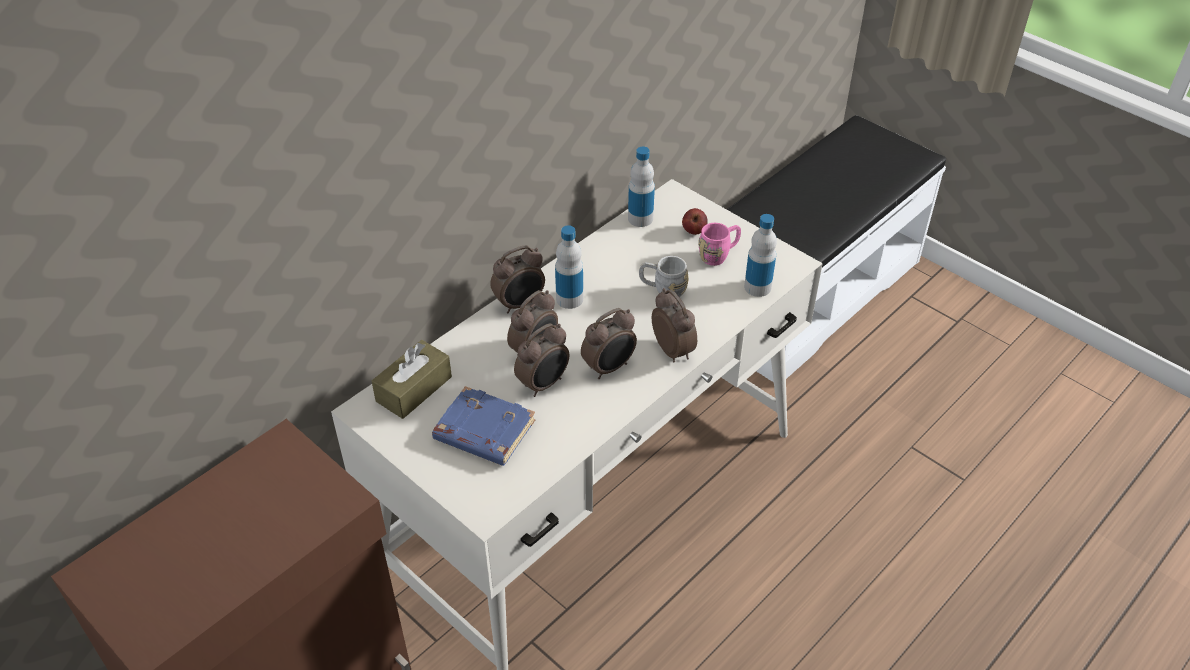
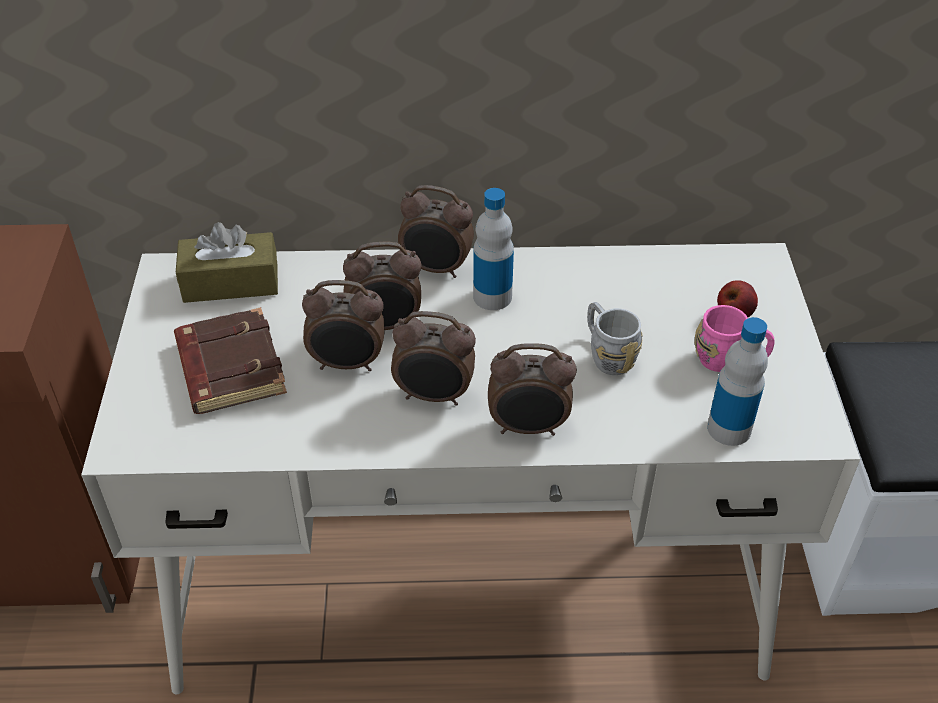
camera: 45 degrees right, 0 degrees up
(483, 432) = (229, 367): blue book -> brown book
(640, 218) = (686, 263): bottle -> none
(673, 350) = (529, 428): alarm clock -> alarm clock turned 75 degrees clockwise

